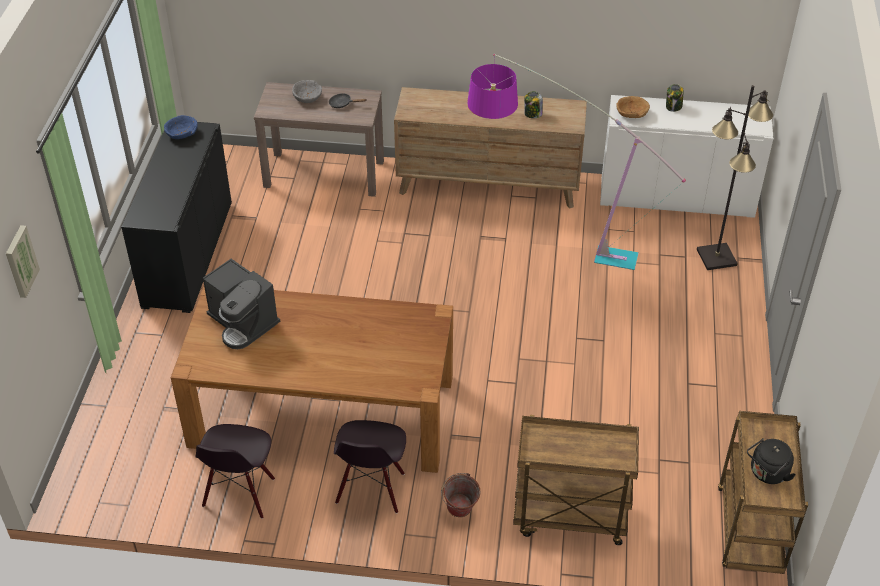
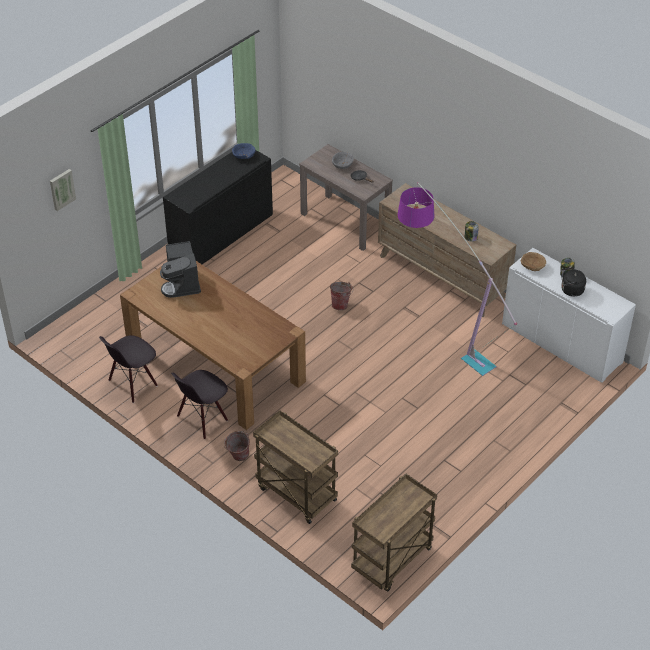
camera: 35 degrees right, 0 degrees up
(408, 267) = (341, 304): none -> bucket
(717, 257) = (546, 395): black floor lamp -> none
(767, 473) = (388, 515): black kettle -> black kettle (570, 290)

